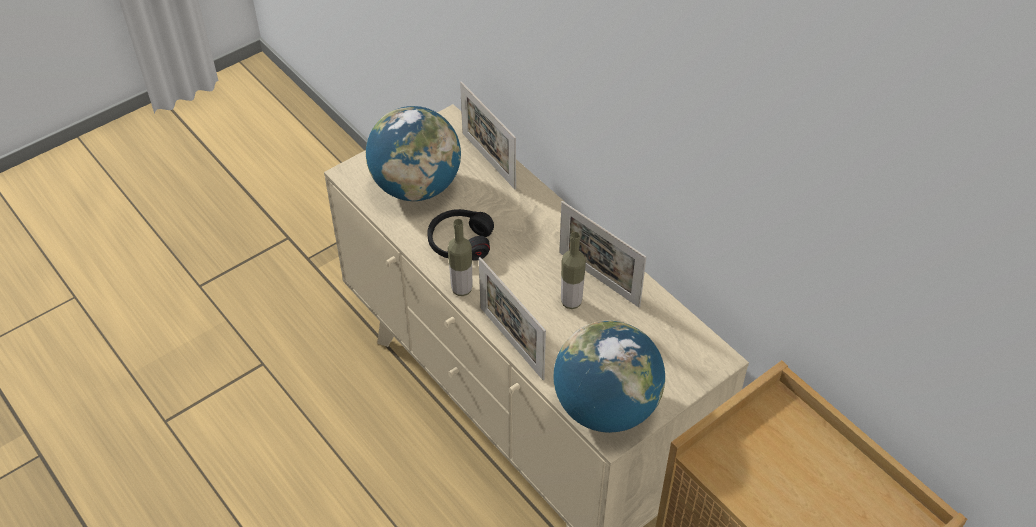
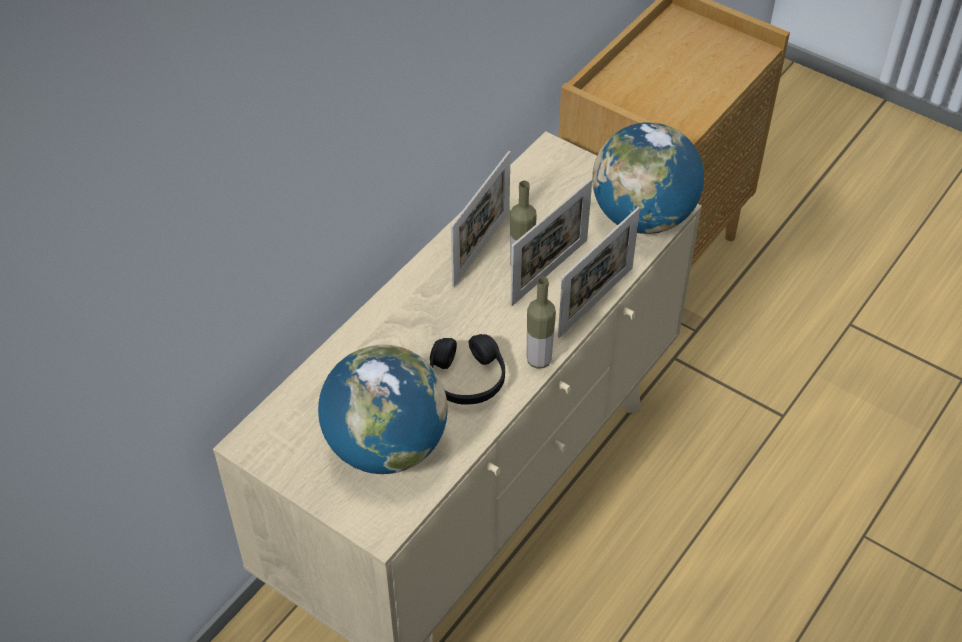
camera: 105 degrees left, 0 degrees up
(488, 160) = (318, 383): picture frame -> picture frame (549, 272)

